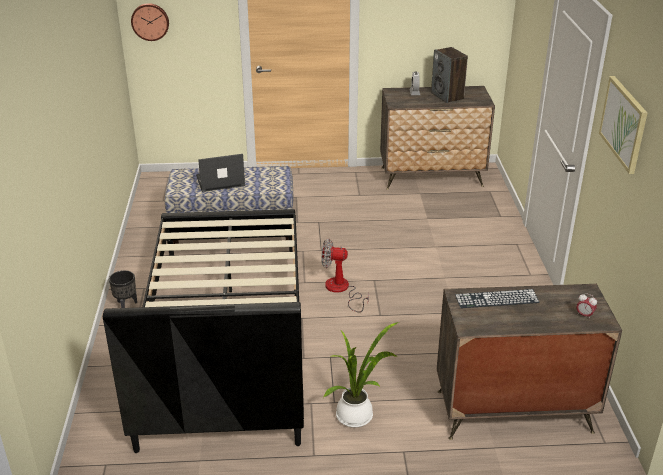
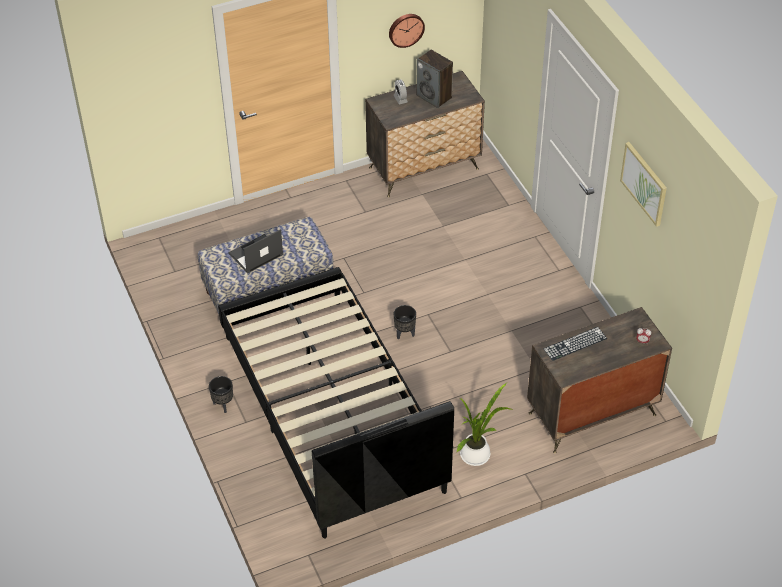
camera: 20 degrees left, 15 degrees up
(150, 21) = (131, 102): wall clock -> wall clock (405, 29)
(341, 290) = (405, 334): fan -> black planter

